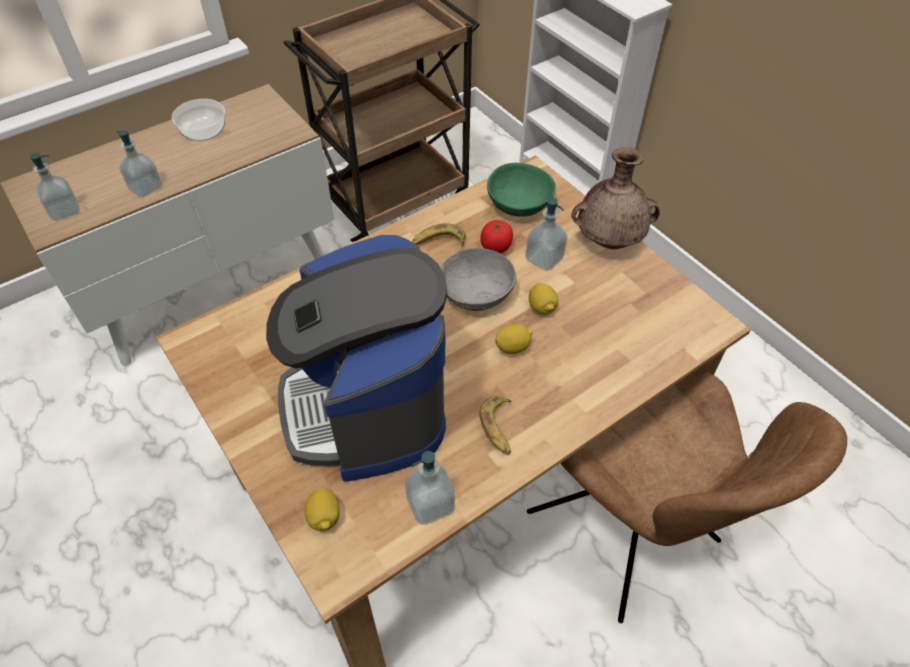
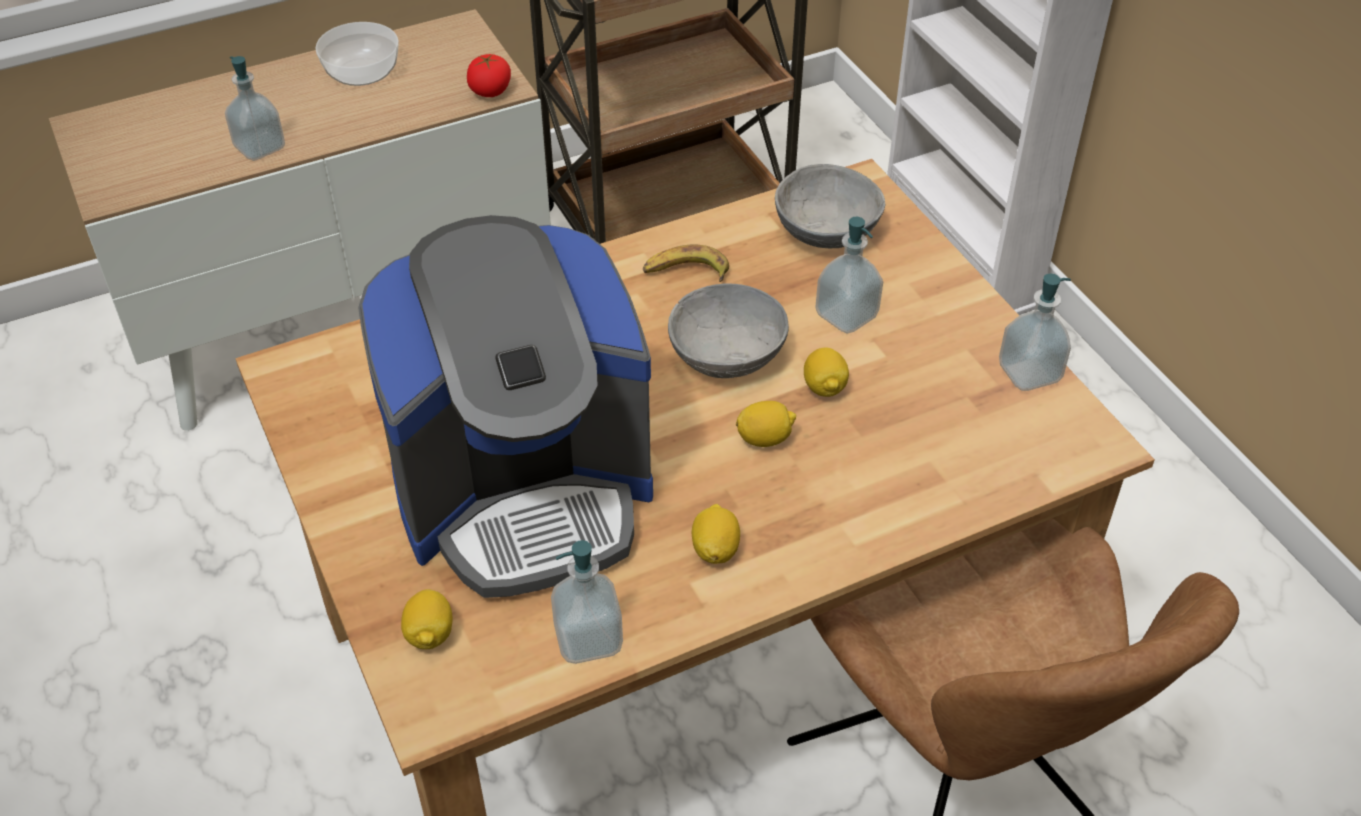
camera: 10 degrees right, 5 degrees down
(64, 211) = (135, 169): soap dispenser -> soap dispenser (1029, 373)
(367, 406) = (524, 493): coffee machine -> coffee machine turned 105 degrees counterclockwise
(496, 247) = (774, 289): tomato -> tomato (490, 91)
(498, 428) = (715, 549): banana -> lemon
(518, 204) = (825, 230): green bowl -> grey bowl
(609, 241) = (959, 301): brown vase -> none

